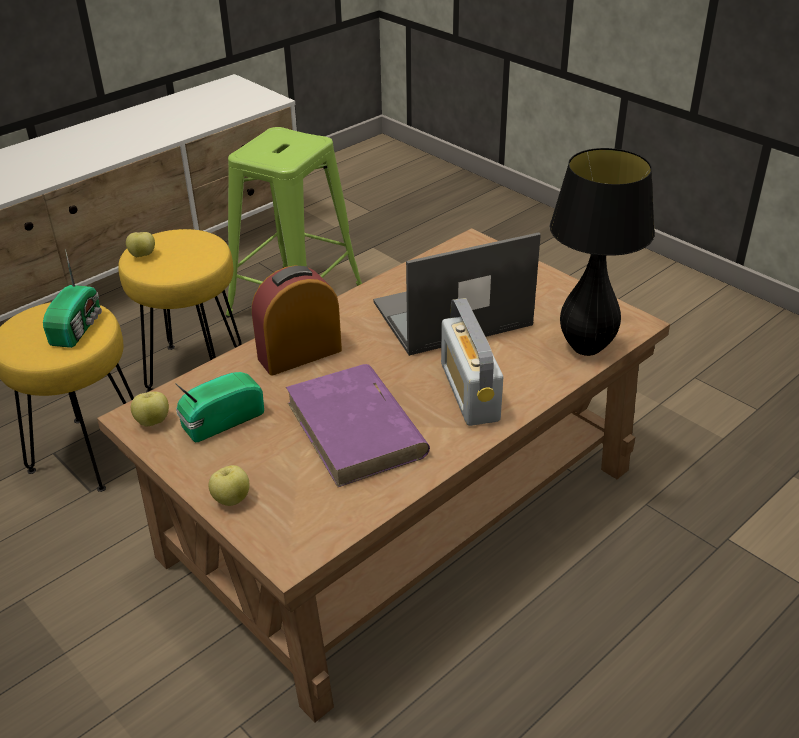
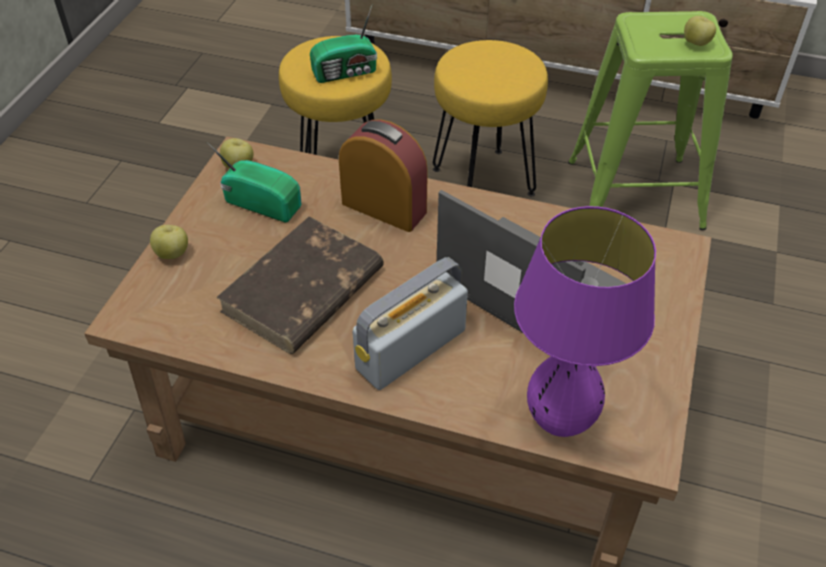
camera: 60 degrees right, 10 degrees up
(143, 255) = (470, 53): apple -> apple (696, 43)
(356, 430) = (302, 291): purple book -> brown book
(586, 347) = (560, 421): black table lamp -> purple table lamp

